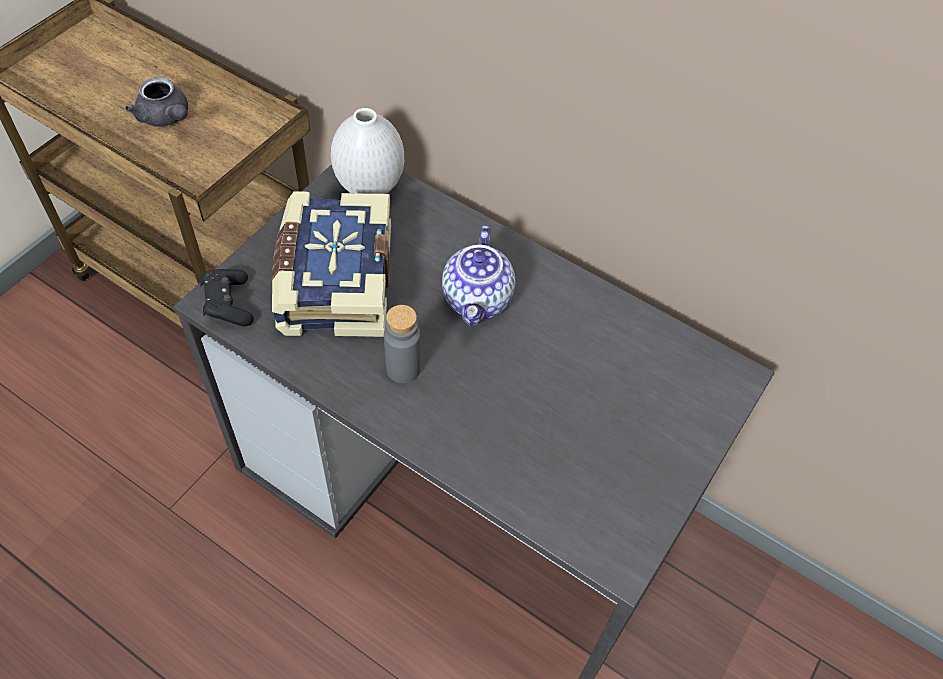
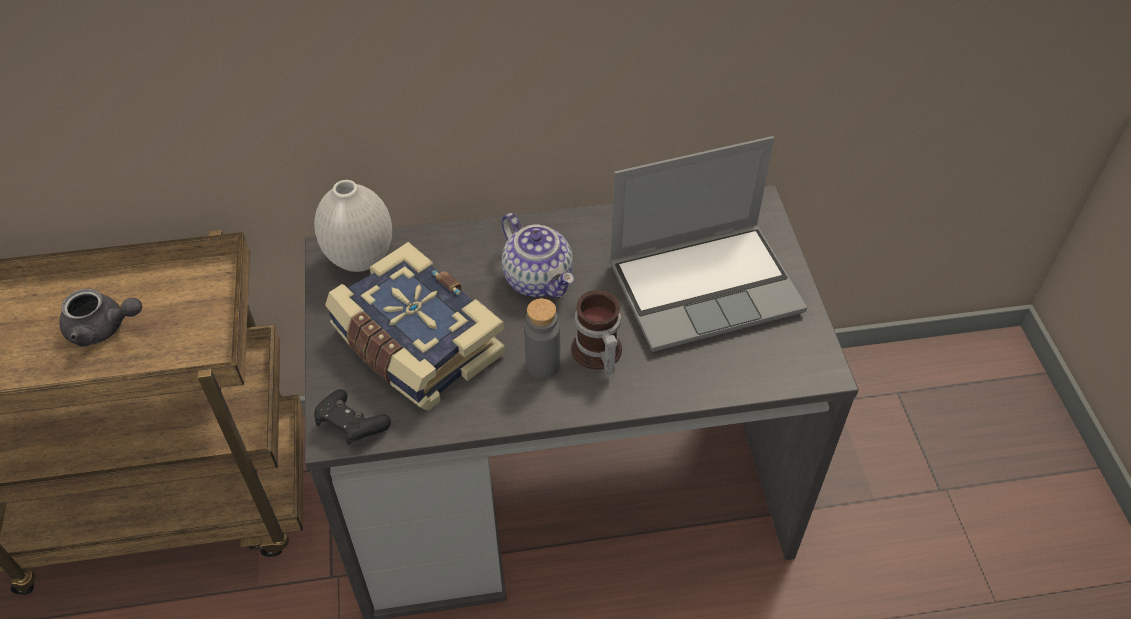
camera: 40 degrees left, 5 degrees down
(451, 393) = (596, 354): none -> mug
(605, 410) = (706, 286): none -> laptop

